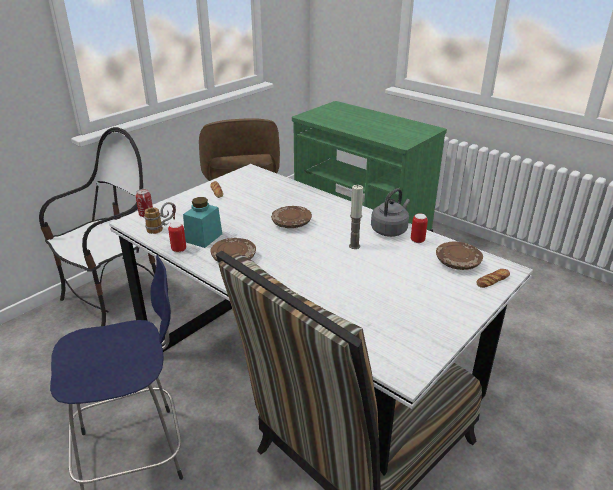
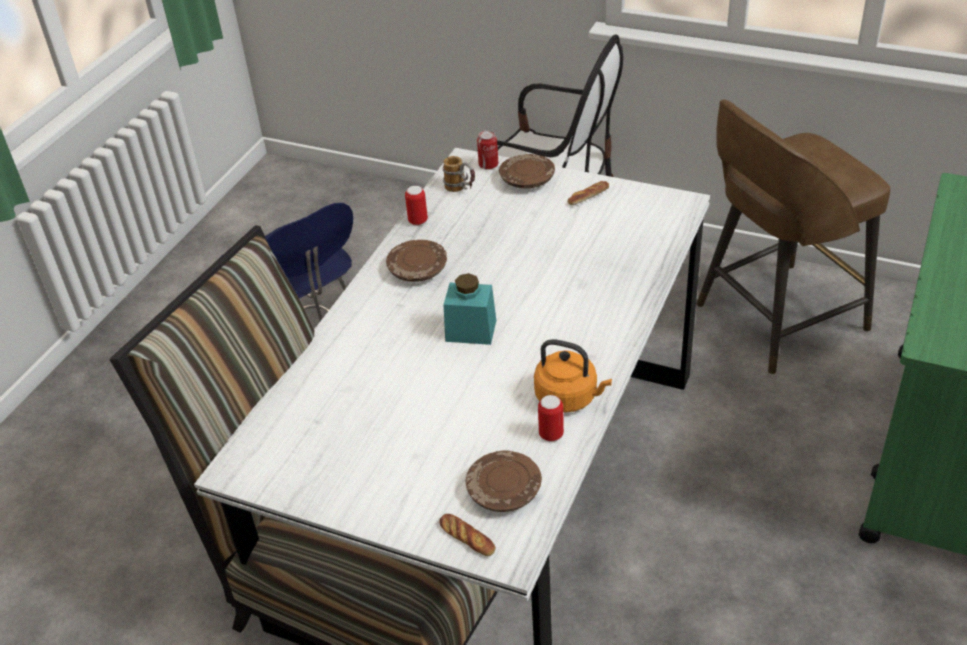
camera: 75 degrees right, 10 degrees up
(204, 238) = (455, 230): turquoise jar -> turquoise jar (471, 330)
(291, 223) = (533, 292): brown plate -> brown plate (527, 180)
(354, 246) = (500, 369): candle -> none
(390, 230) = (569, 397): grey kettle -> orange kettle

